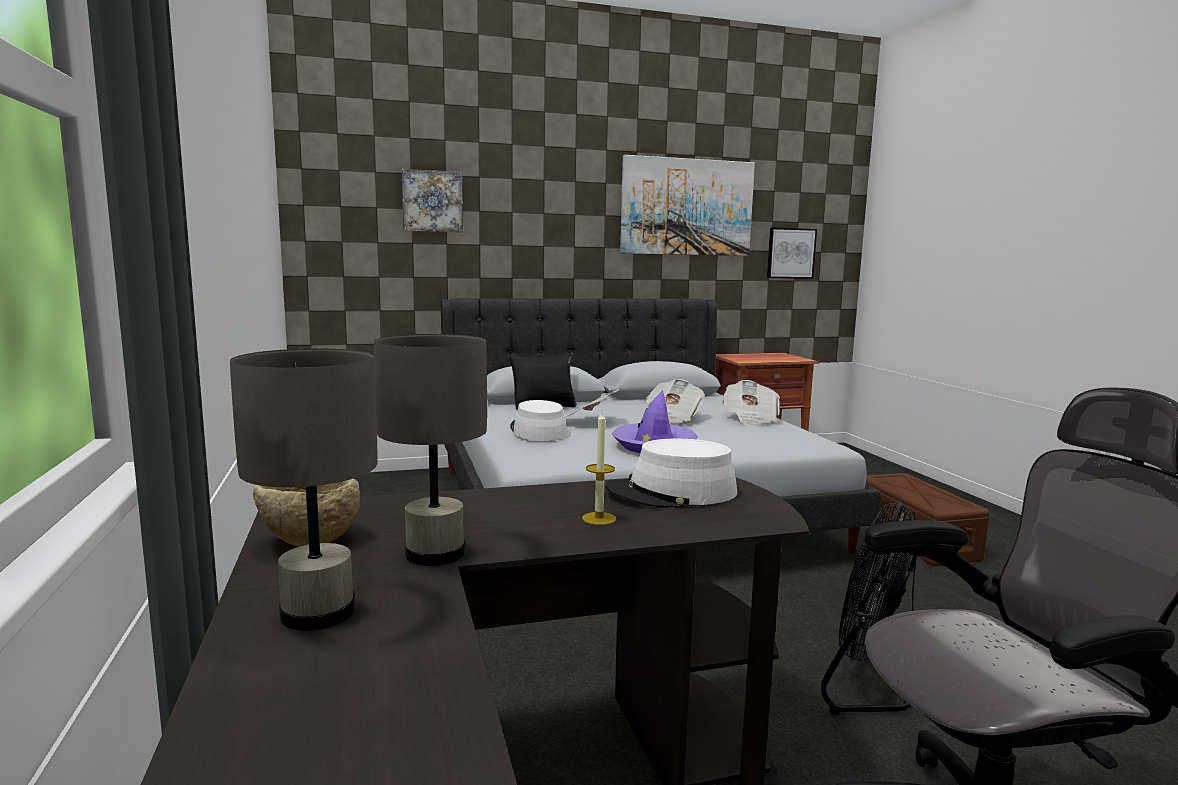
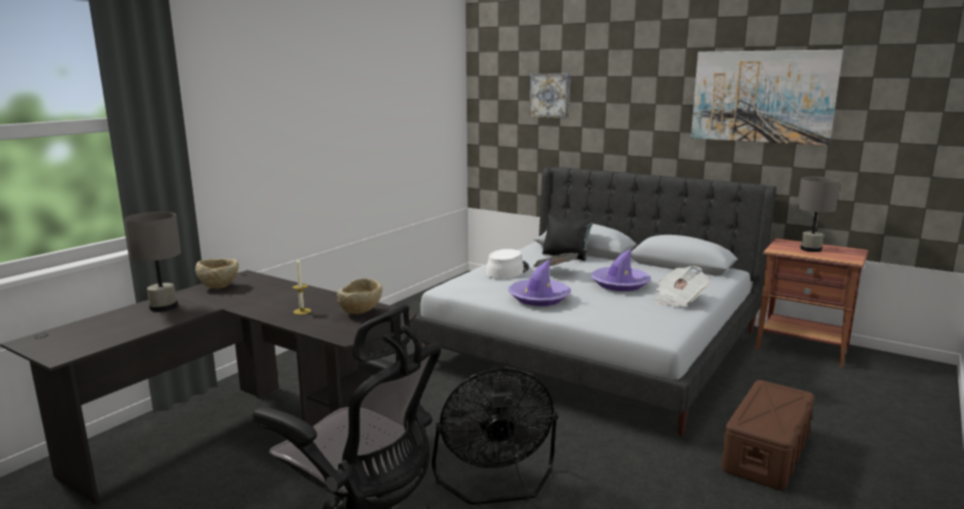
camera: 50 degrees right, 5 degrees up
(435, 554) = (228, 303): grey table lamp -> grey table lamp (810, 249)
(672, 418) = (620, 284): newspaper -> purple hat
(672, 493) = (361, 312): white hat -> beige bowl
(790, 253) = (889, 144): picture -> none

